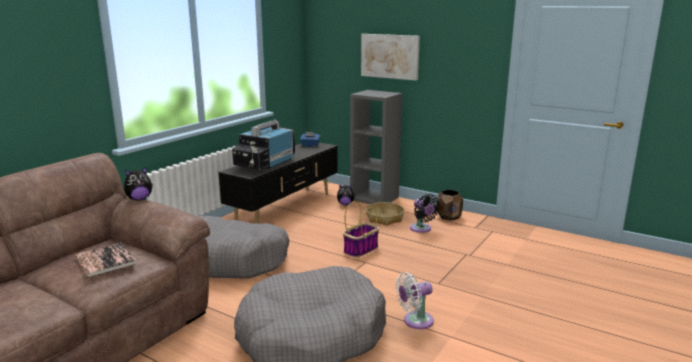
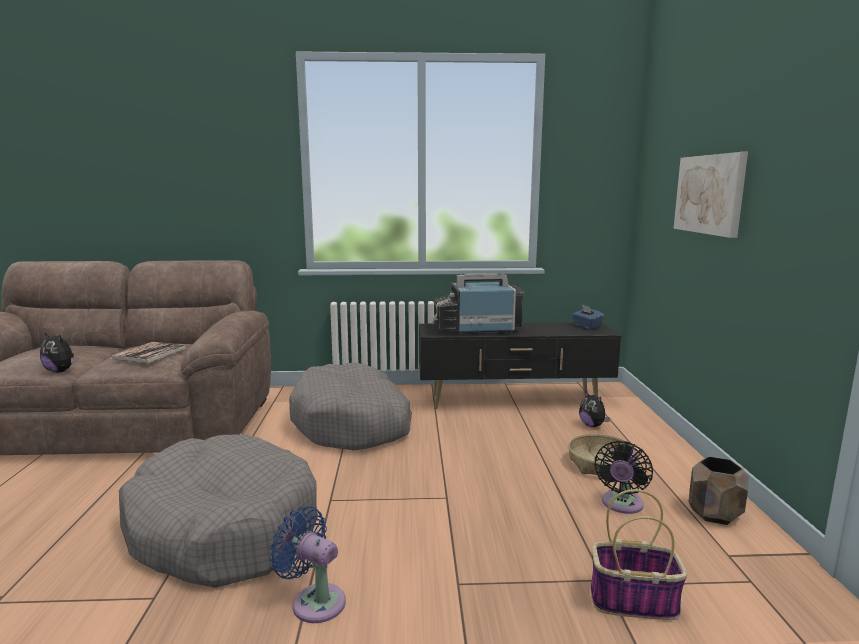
camera: 55 degrees right, 5 degrees down
(139, 199) = (245, 313): plush toy -> plush toy (61, 371)
(361, 249) = (478, 482): basket -> basket (634, 601)
(375, 198) = (651, 436): grey bookcase -> none
(415, 321) = (314, 601): white fan -> blue fan

